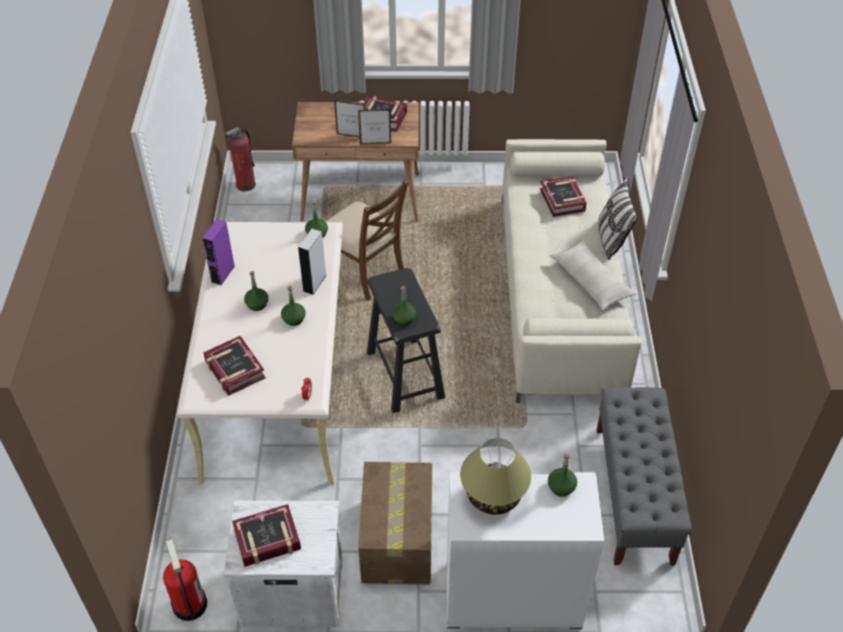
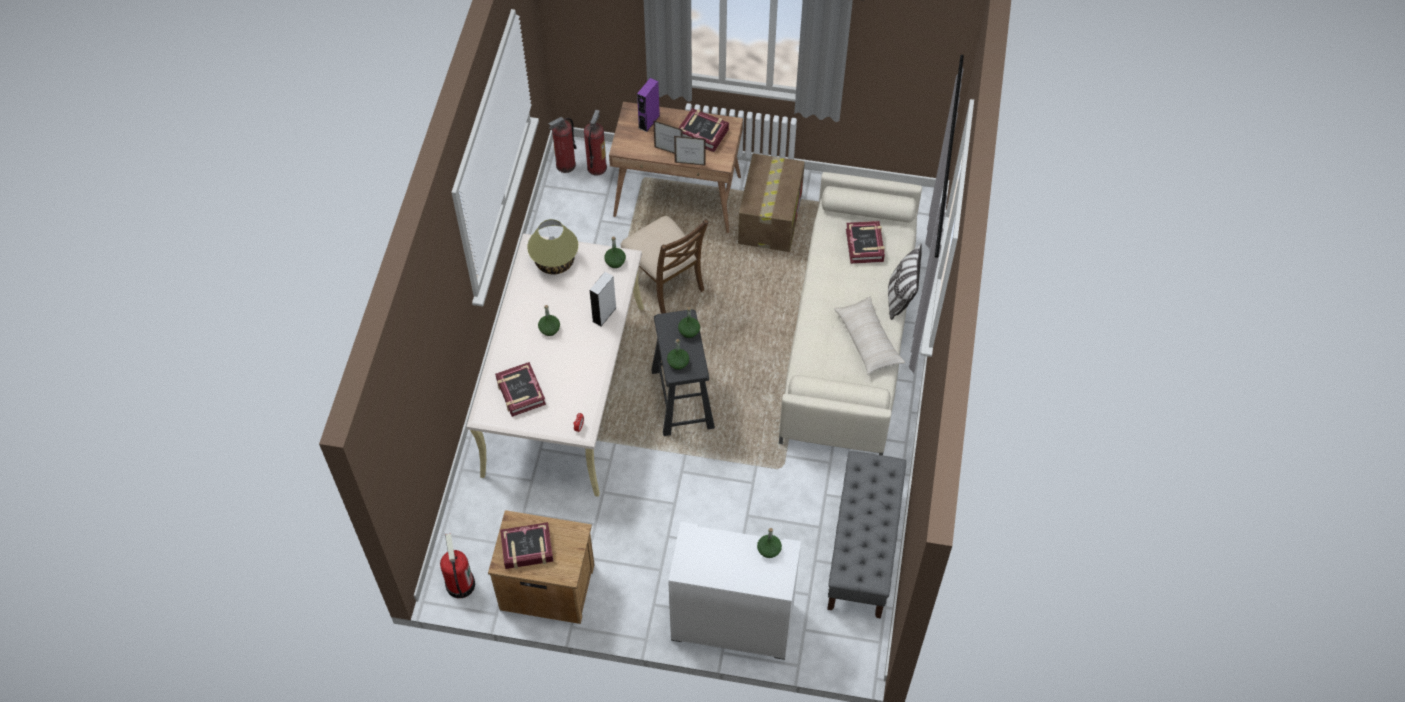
camera: 10 degrees right, 10 degrees up
(223, 274) = (523, 292): purple speaker -> purple speaker (649, 121)
(276, 183) = (596, 167): none -> fire extinguisher
(291, 590) = (546, 586): white nightstand -> brown nightstand
(294, 319) = (580, 349): green bottle -> green bottle (689, 331)
(397, 538) = (644, 555): cardboard box -> cardboard box (770, 217)
(493, 495) = (712, 548): table lamp -> table lamp (555, 261)

